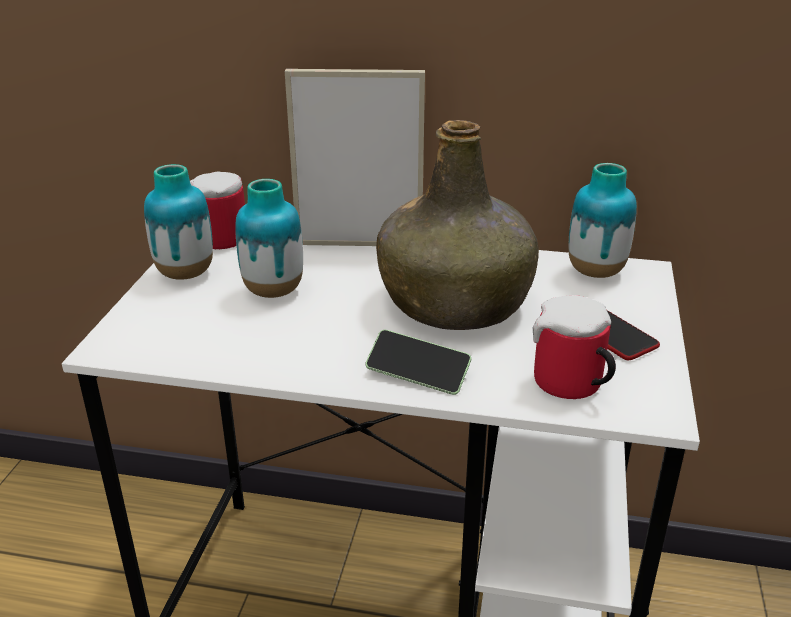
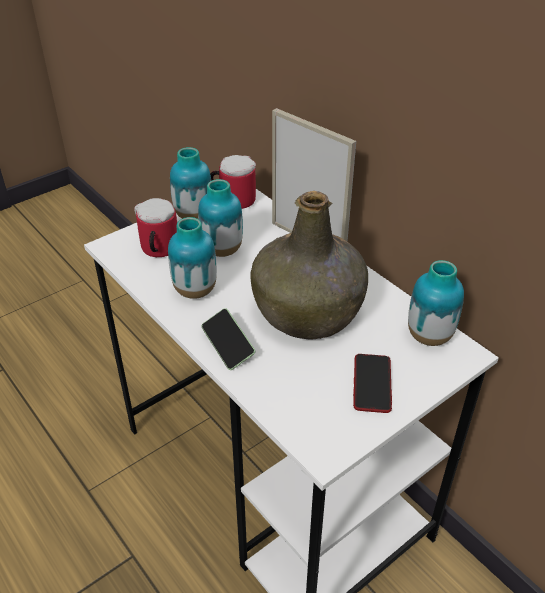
camera: 40 degrees right, 10 degrees up
(298, 342) = (195, 291): none -> vase
(571, 387) = (297, 405): mug -> mug (157, 250)

